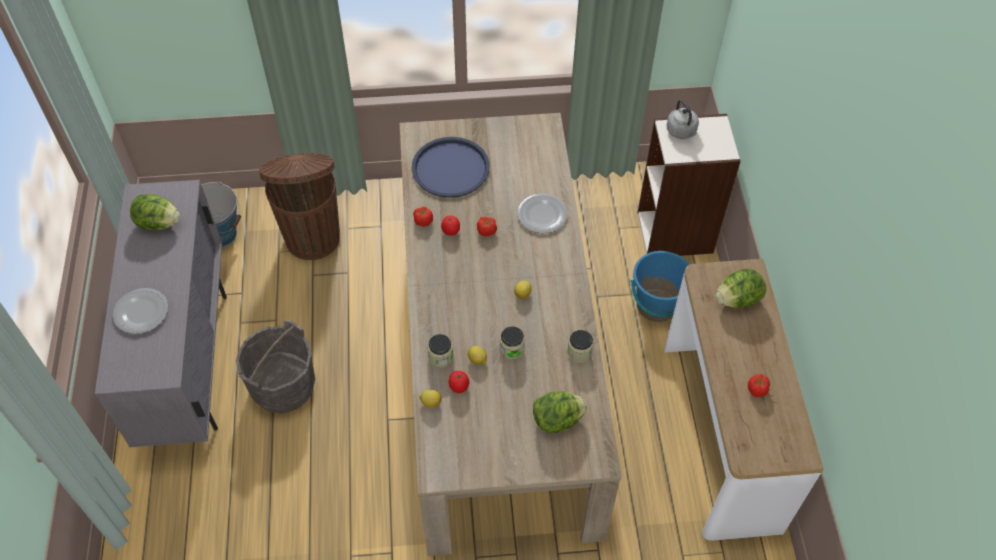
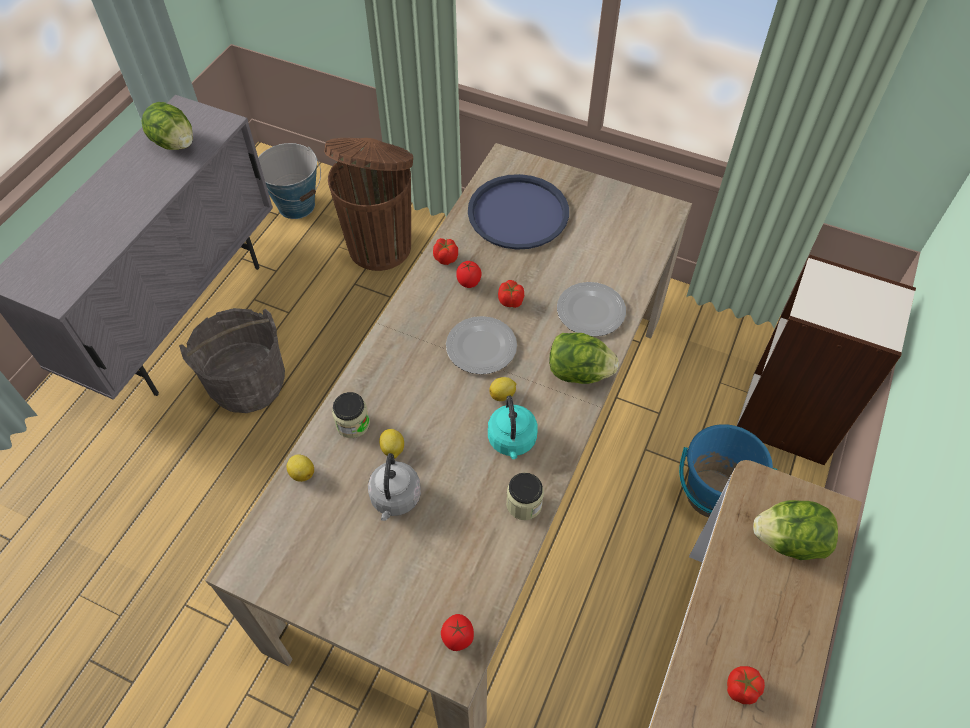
camera: 30 degrees right, 0 degrees up
(142, 312) = (88, 224): plate -> plate (482, 347)
(459, 386) = (348, 471): tomato -> tomato (458, 637)
(511, 349) = (442, 456): jar -> none
(547, 319) = (512, 441): none -> turquoise kettle
(557, 420) = (436, 579): lettuce -> lettuce (578, 372)
(682, 132) = (837, 286): grey kettle -> grey kettle (395, 499)

